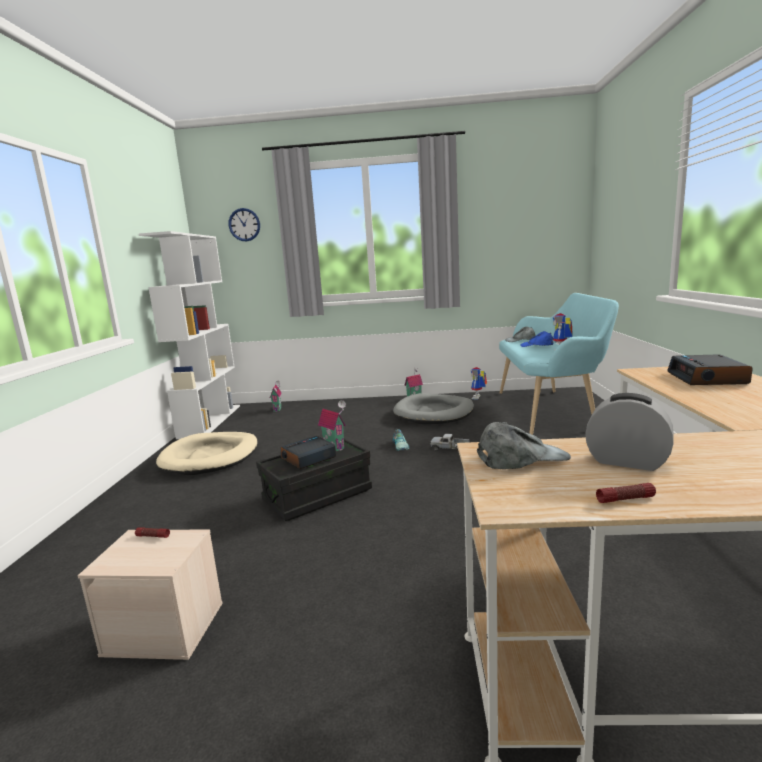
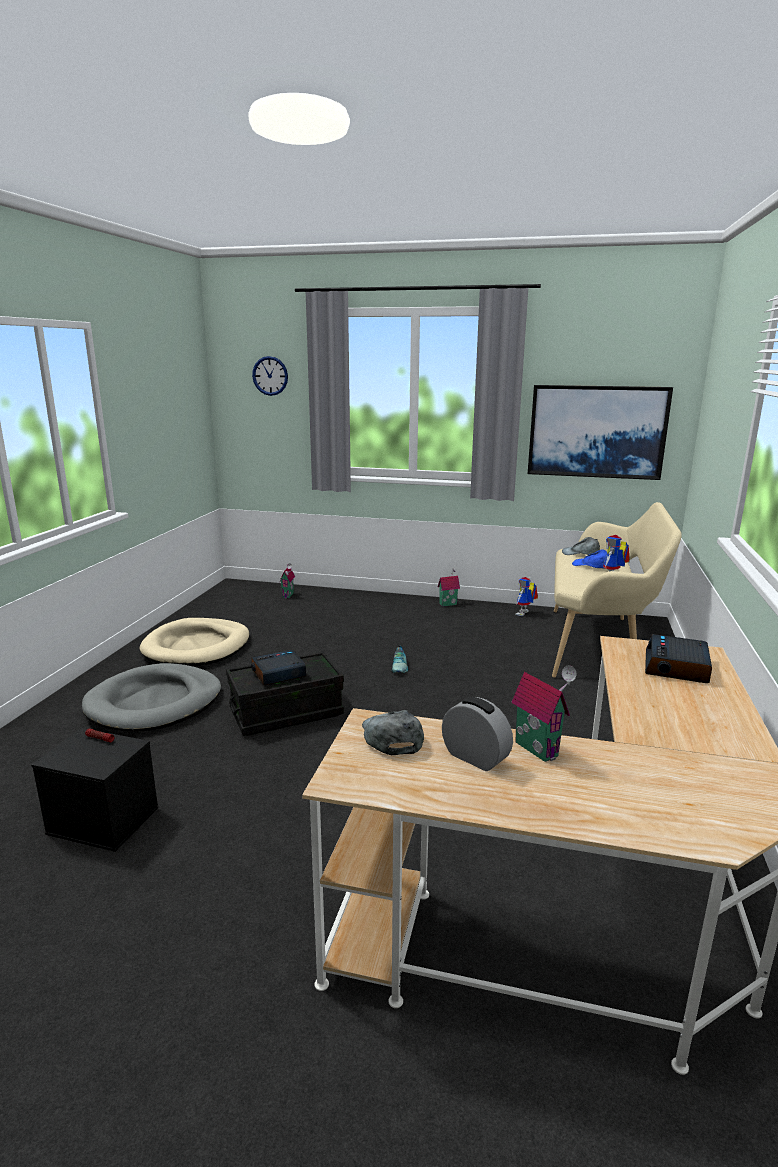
camera: 10 degrees right, 5 degrees up
(166, 627) = (105, 820): beige storage box -> black storage box
(210, 421) = (211, 600): white bookcase -> none
(335, 447) = (312, 664): toy house -> toy house (539, 748)
(434, 413) = (460, 627): grey dog bed -> grey dog bed (155, 703)
(450, 448) = (452, 678): toy truck -> none
(517, 245) = (596, 431): none -> picture
(521, 457) = (392, 736): grey cap -> grey cap turned 105 degrees counterclockwise
(550, 410) = (599, 645): turquoise bench -> beige bench
(625, 499) = (432, 794): flashlight -> none

